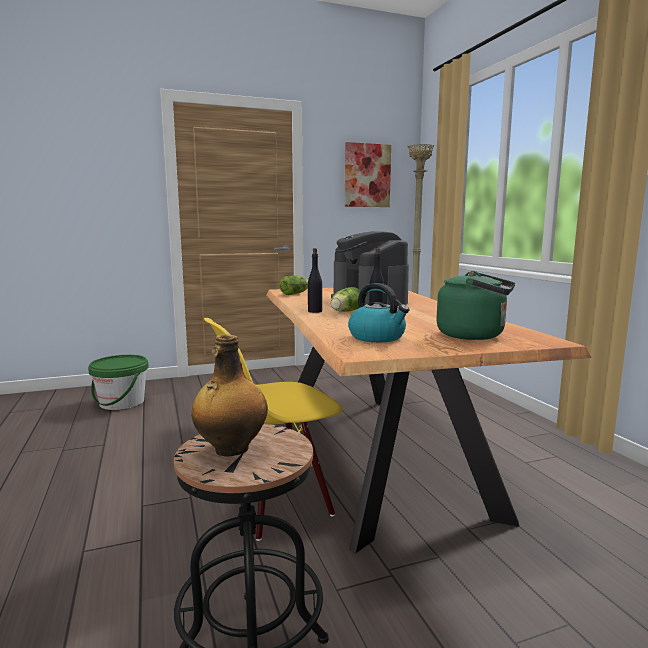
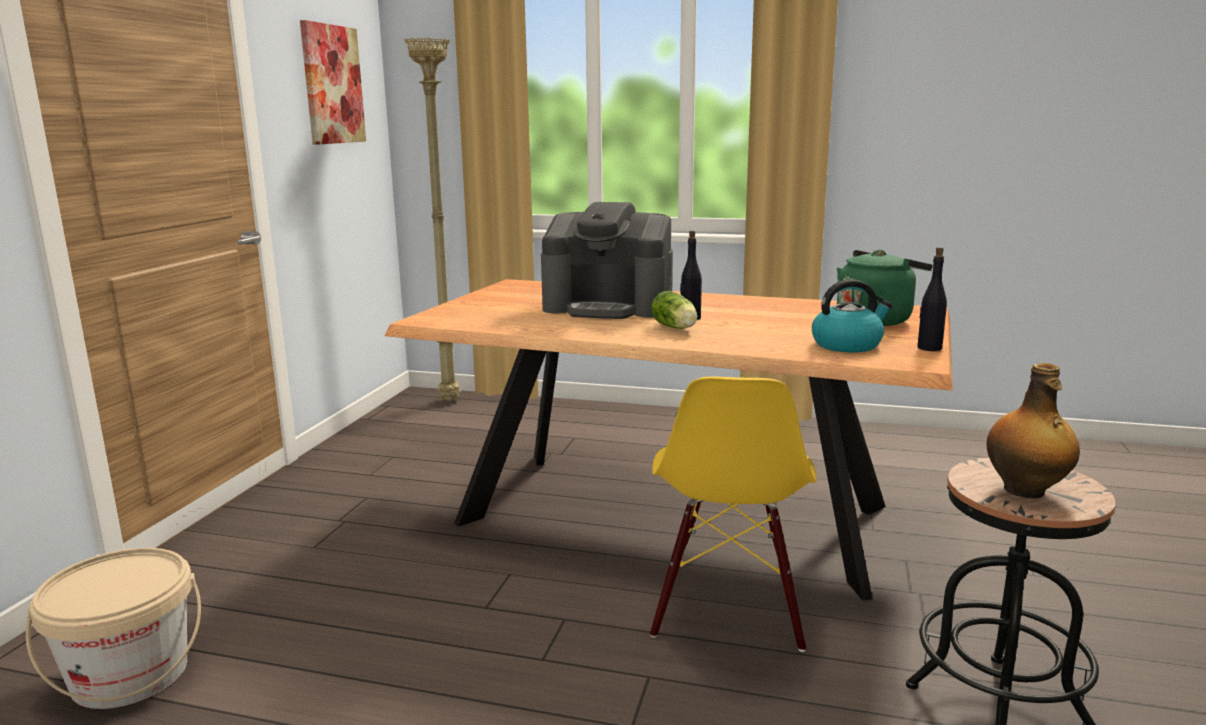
camera: 55 degrees left, 5 degrees up
(122, 402) = (130, 675): green bucket -> beige bucket
(296, 293) = (476, 320): lettuce -> none
(315, 311) = (649, 337): black bottle -> black bottle (929, 348)

